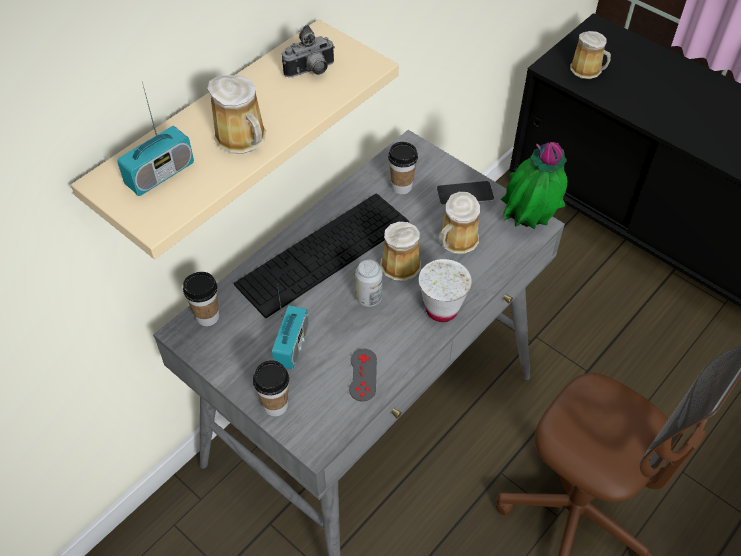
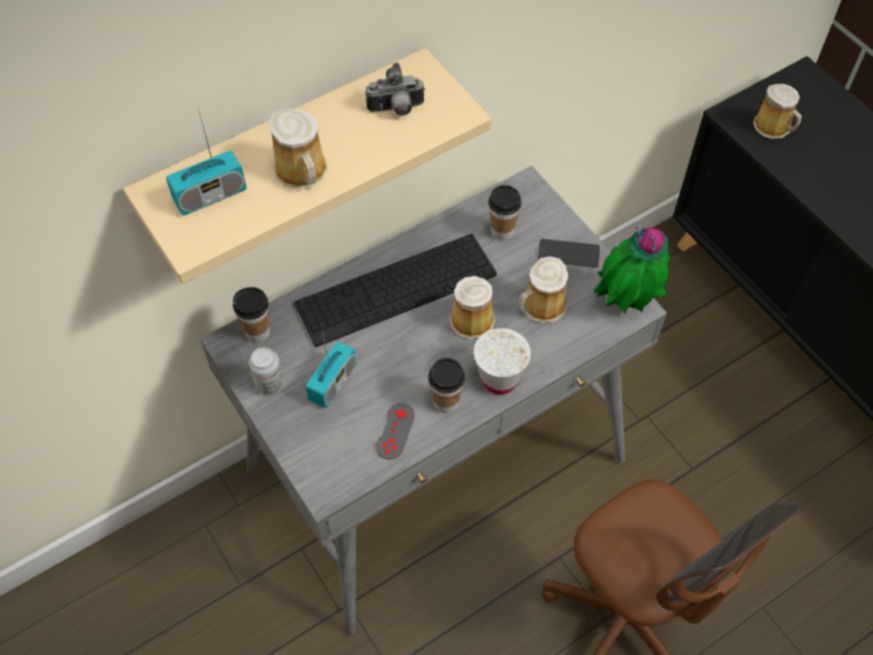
camera: 15 degrees right, 5 degrees up
(275, 405) = (298, 442): cup -> cup (446, 402)
(369, 298) = (427, 349): can -> can (270, 384)

